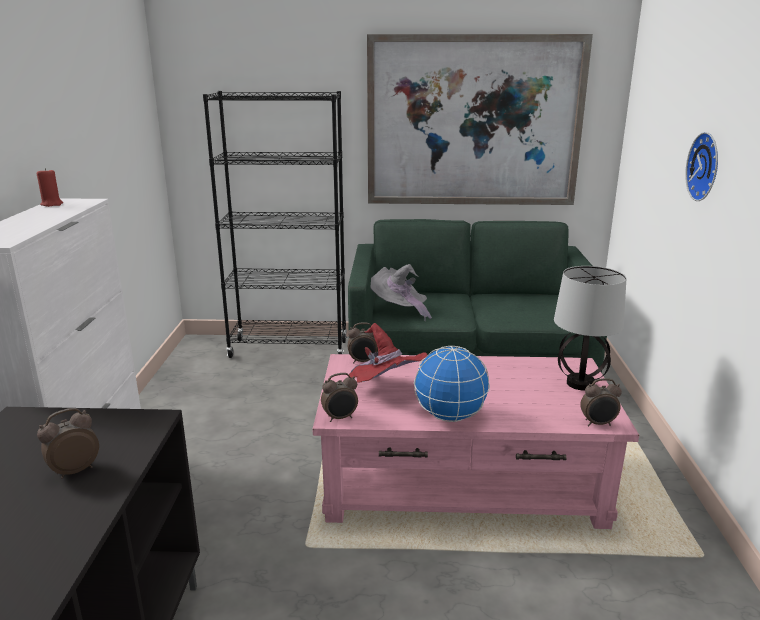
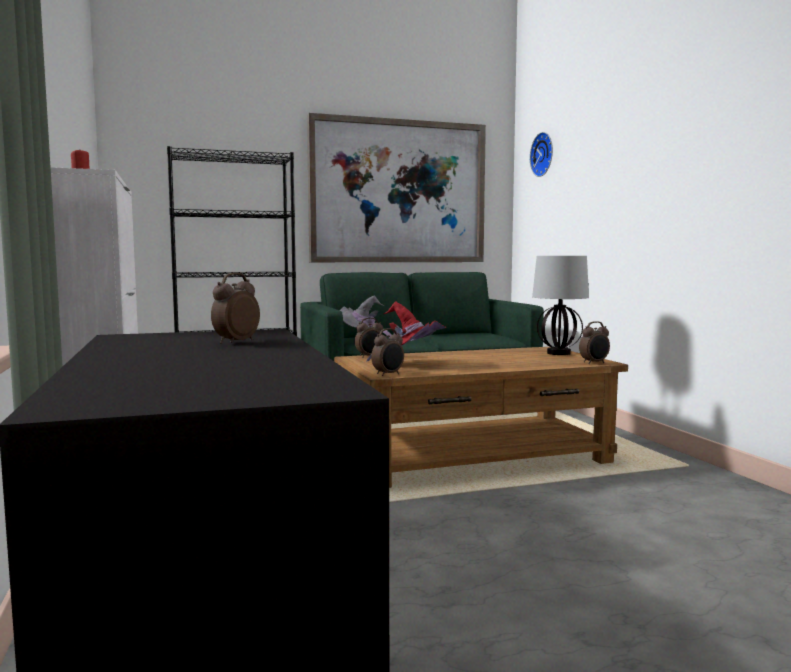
camera: 20 degrees left, 15 degrees down
(449, 416) = (479, 368): globe -> none
(462, 482) = (475, 457): pink coffee table -> brown coffee table
(706, 167) = (610, 189): wall clock -> wall clock (544, 154)

